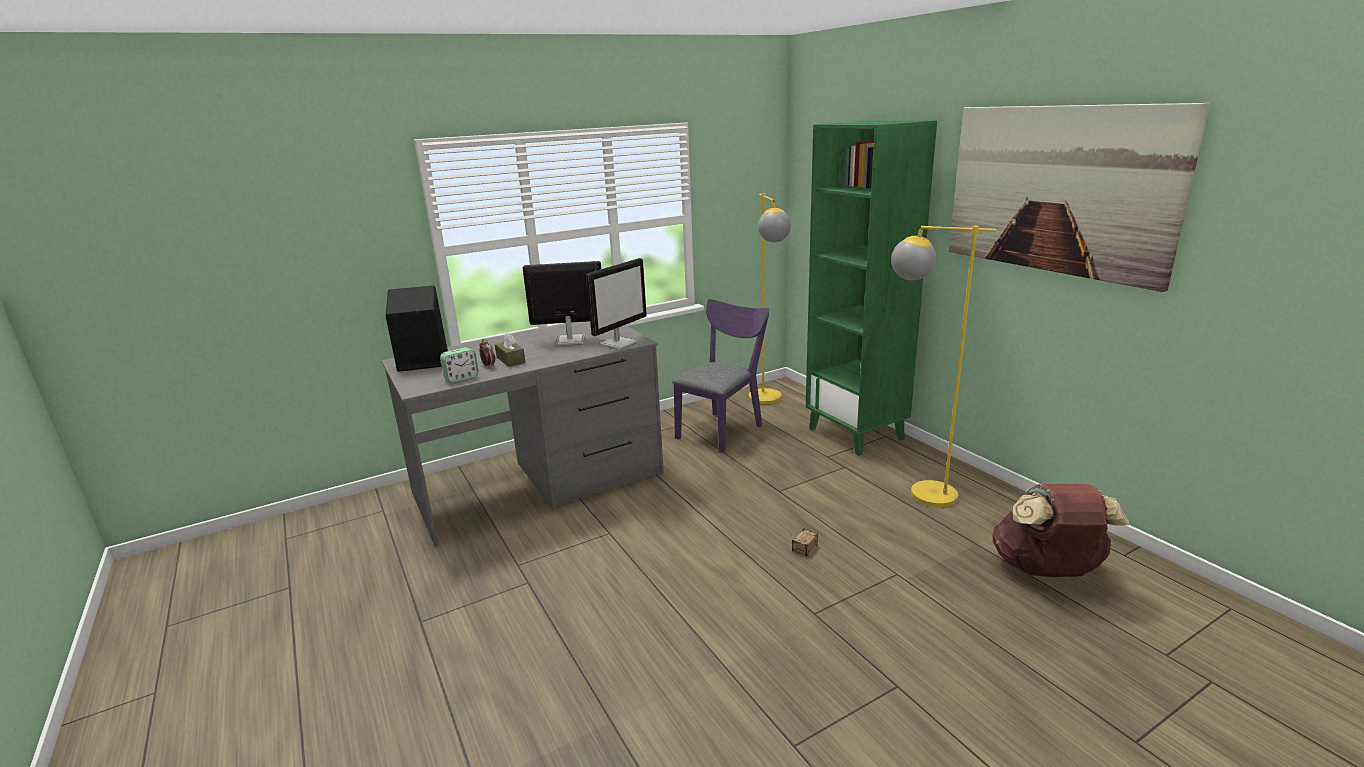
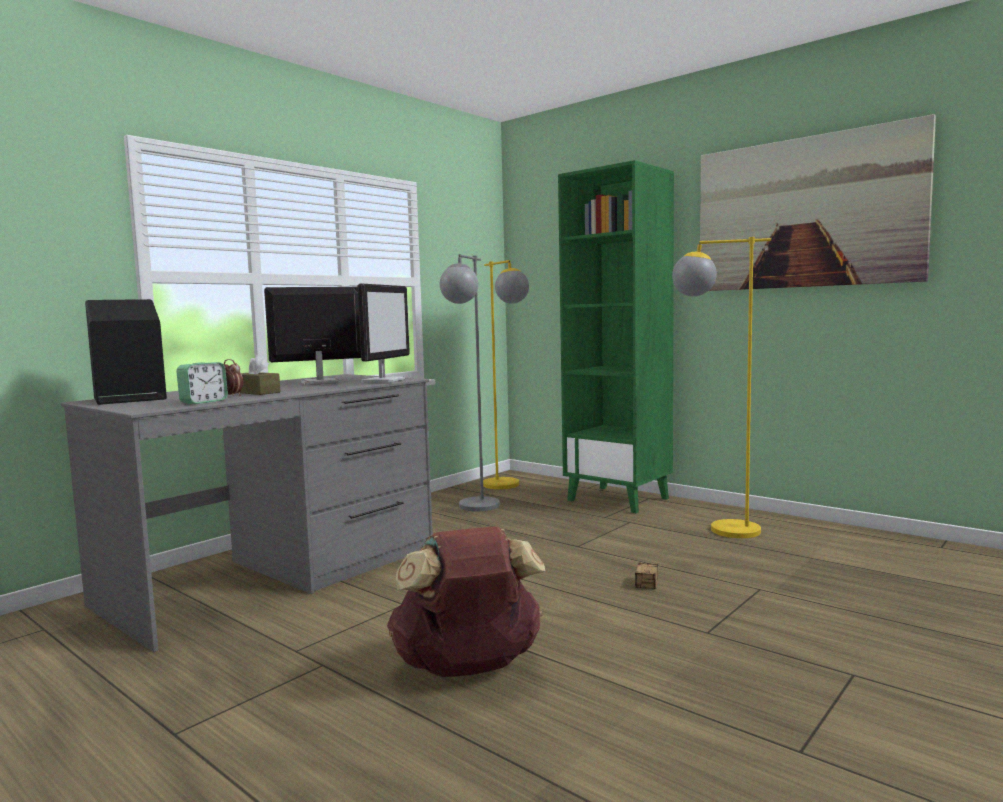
camera: 20 degrees left, 15 degrees down
(723, 429) = (474, 509): purple chair -> grey floor lamp
(1047, 570) = (891, 566): brown backpack -> brown backpack (468, 668)

